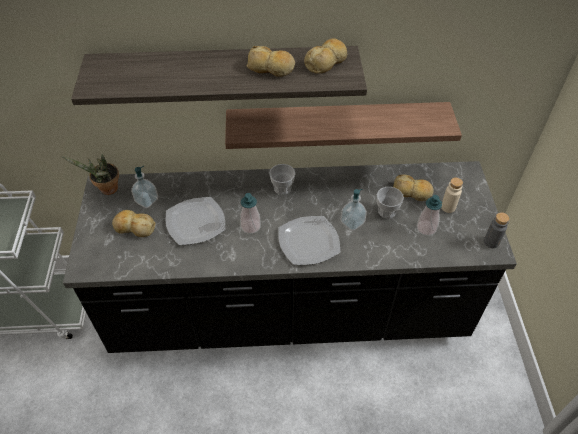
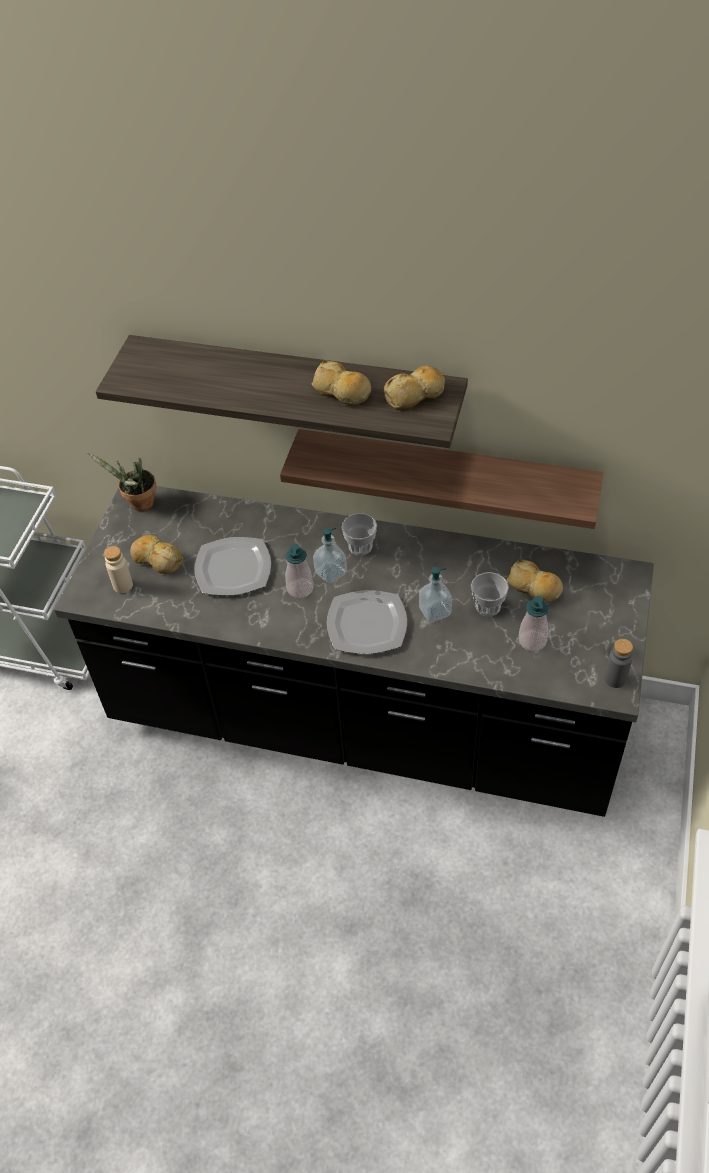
camera: 20 degrees right, 0 degrees up
(146, 200) = (183, 528): soap dispenser -> soap dispenser (331, 572)
(448, 207) = (576, 619): beige bottle -> beige bottle (123, 585)

